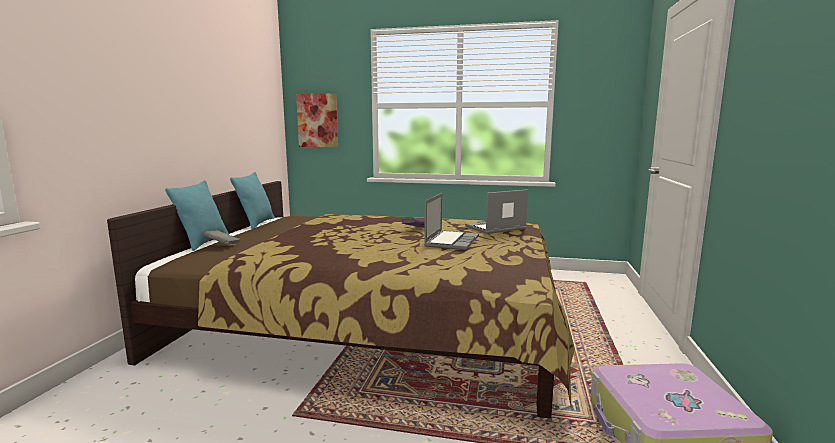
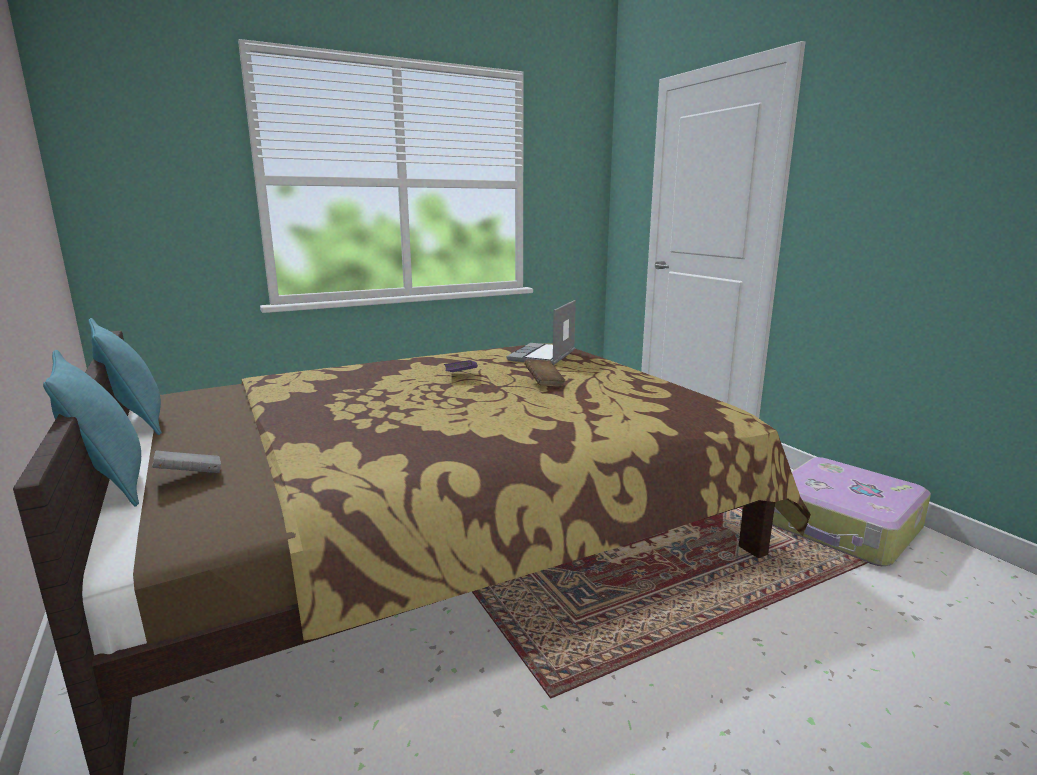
camera: 40 degrees left, 5 degrees up
(317, 120) = (140, 206): picture -> none
(451, 241) = (544, 383): laptop -> brown book

